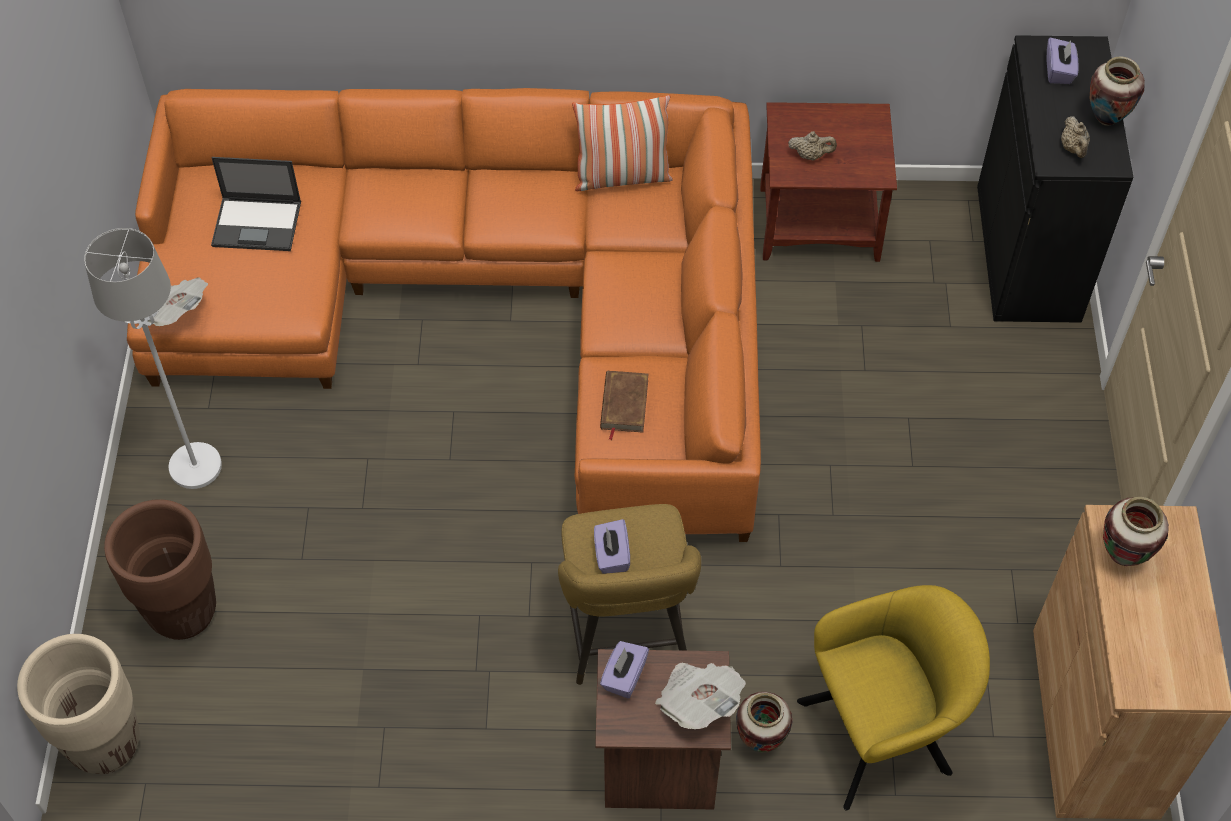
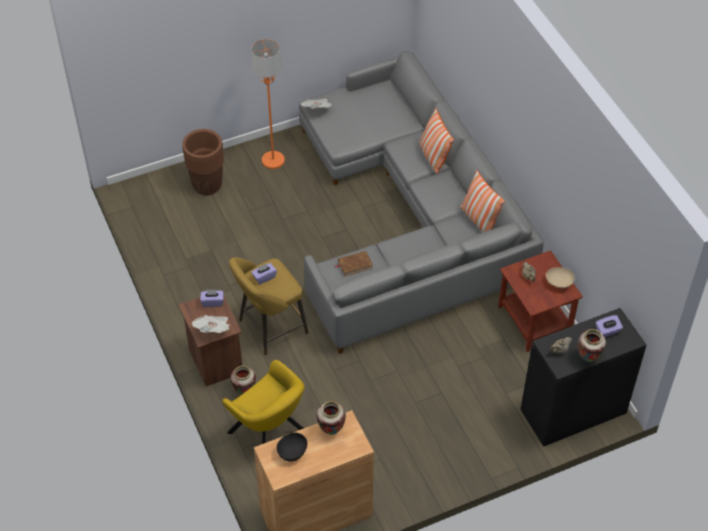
camera: 65 degrees right, 5 degrees down
(105, 743) = (142, 188): beige planter -> none
(196, 467) = (273, 161): white floor lamp -> orange floor lamp
(258, 224) = (373, 113): laptop -> none
(430, 180) = (433, 157): none -> pillow
(485, 302) = (409, 217): orange sofa -> grey sofa
(845, 122) = (558, 283): none -> beige bowl
(1151, 643) = (292, 452): none -> black bowl

